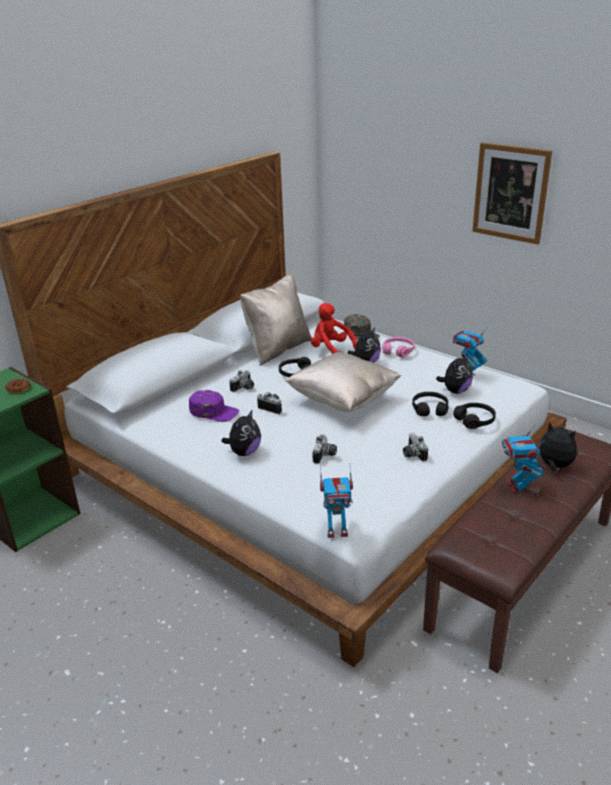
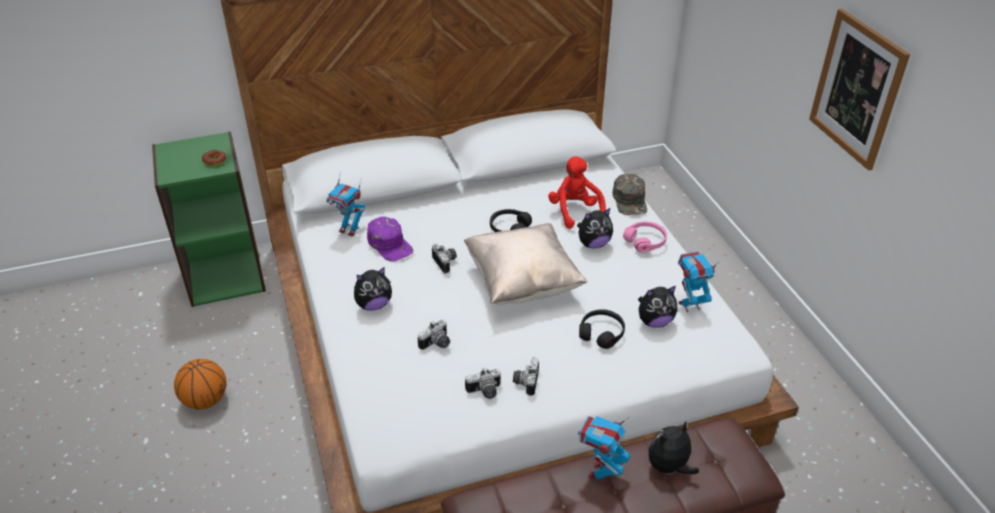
camera: 30 degrees right, 10 degrees up
(99, 615) = (205, 400): none -> basketball
(244, 388) = (443, 227): camera -> camera (485, 392)
(277, 349) = (521, 188): beige pillow -> none
(337, 531) = (369, 433): toy robot -> toy robot (349, 230)
(475, 420) = (634, 369): black headphones -> none
(553, 466) = (669, 467): plush toy -> plush toy turned 105 degrees counterclockwise

